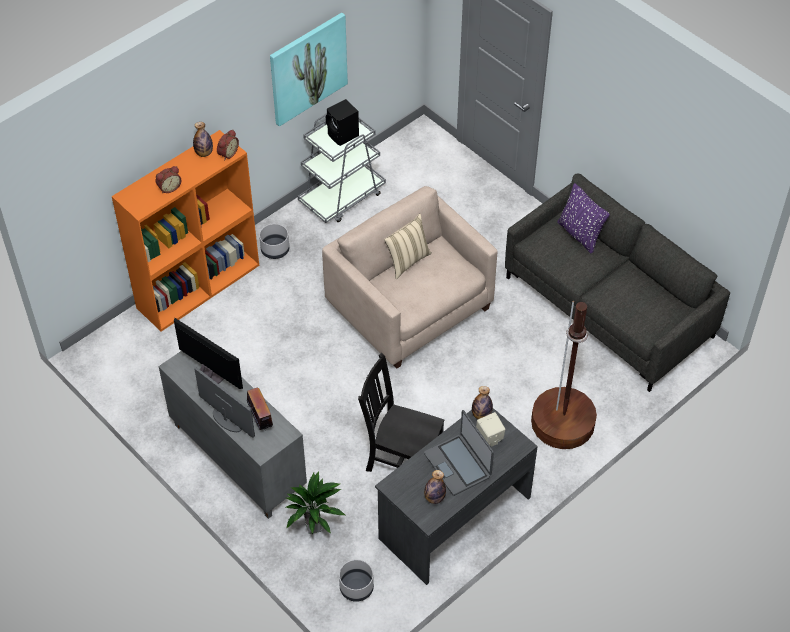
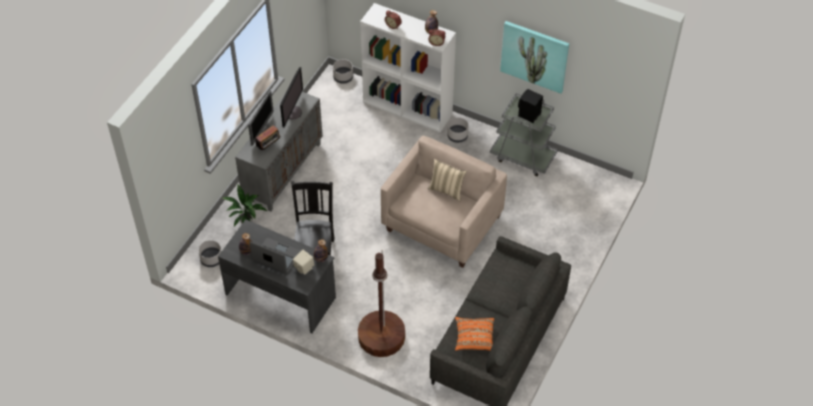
camera: 70 degrees right, 0 degrees up
(100, 341) = (343, 77): none -> grey planter
(198, 285) = (408, 108): orange bookcase -> white bookcase
(458, 465) = (276, 257): laptop -> laptop turned 75 degrees clockwise
(580, 234) = (522, 283): purple pillow -> none
(644, 303) = (474, 338): none -> orange pillow

